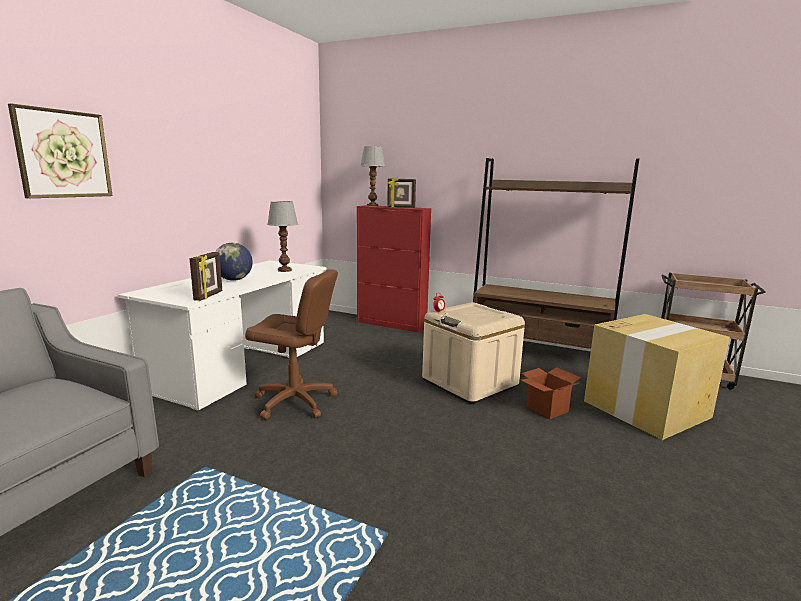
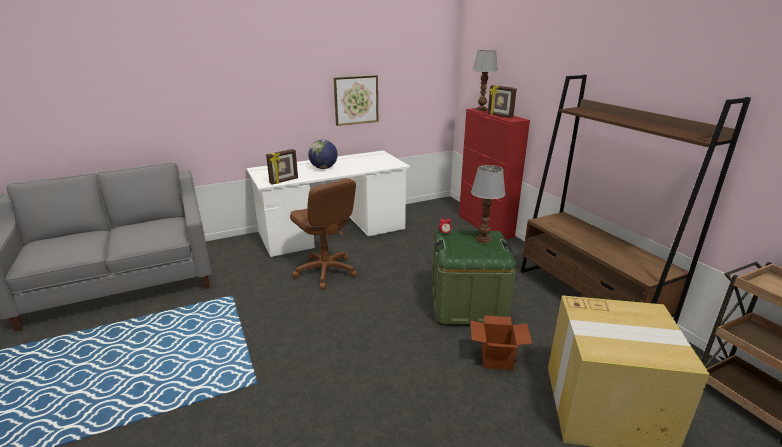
camera: 40 degrees right, 10 degrees up
(63, 154) = (211, 77): picture -> picture (356, 100)
(285, 270) = (372, 164): table lamp -> table lamp (483, 240)
(470, 382) = (468, 305): beige storage box -> green storage box

